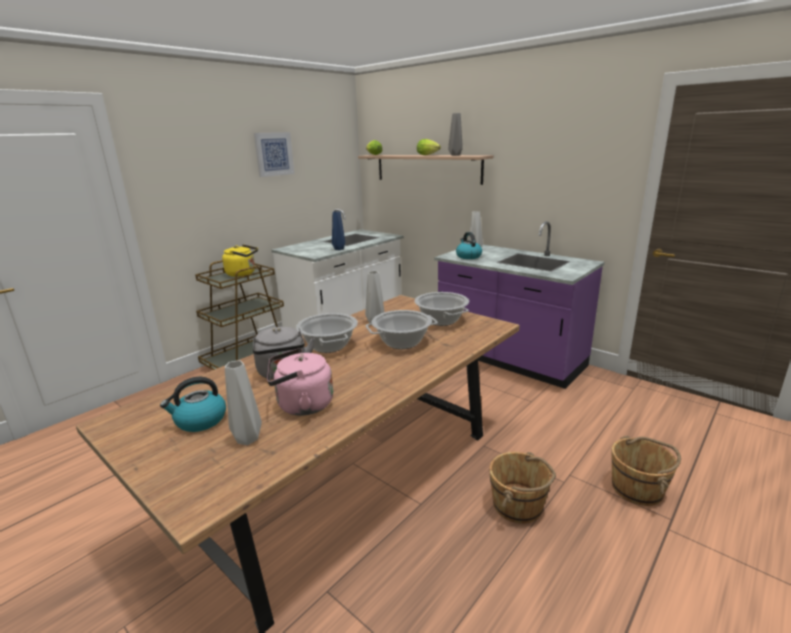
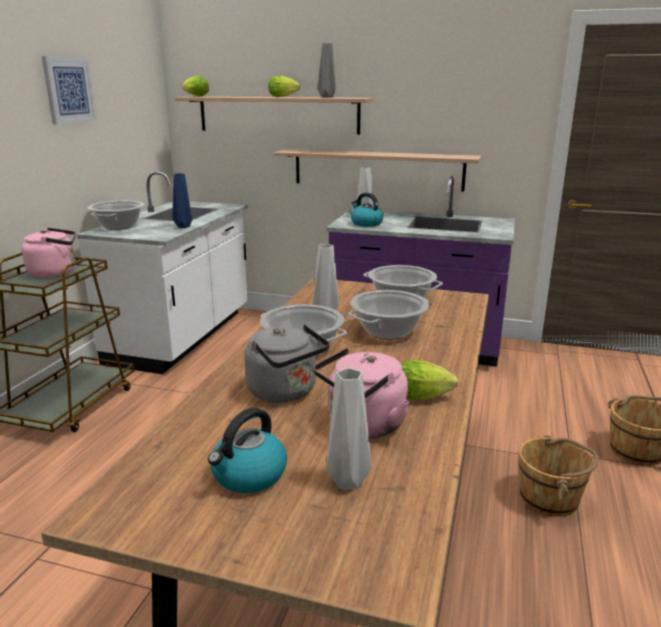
camera: 25 degrees left, 0 degrees up
(243, 274) = (56, 272): yellow kettle -> pink kettle
(301, 246) = (119, 226): none -> cooking pot
(366, 395) = (424, 397): none -> lettuce
(495, 213) = (377, 169): none -> shelf

